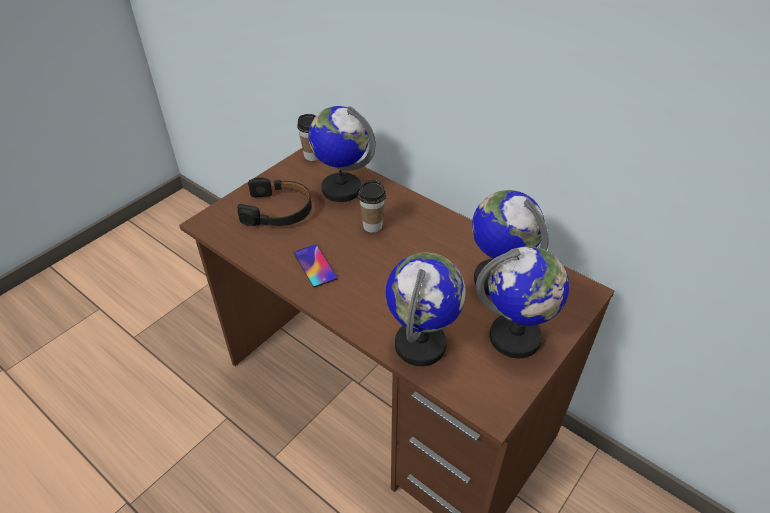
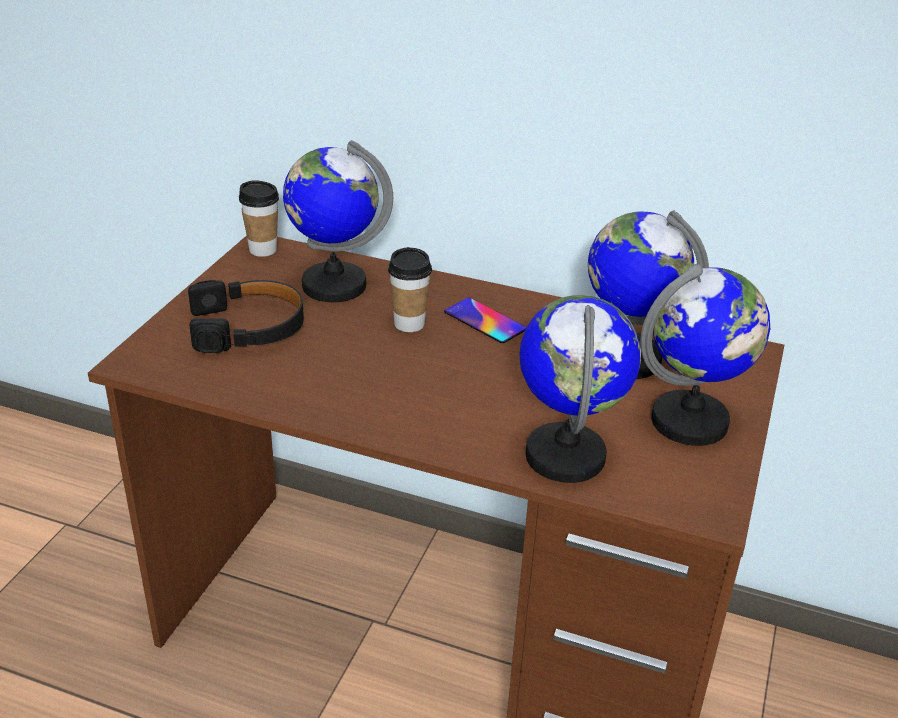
camera: 20 degrees left, 10 degrees down
(315, 266) = (349, 388): phone -> phone (485, 321)

